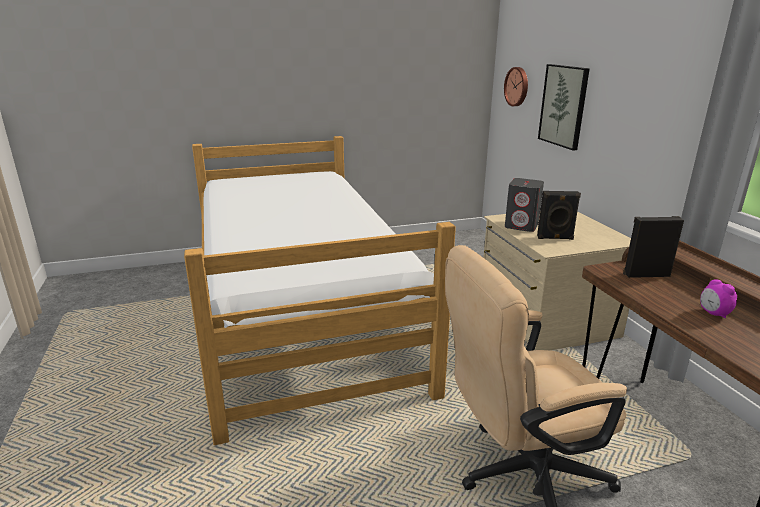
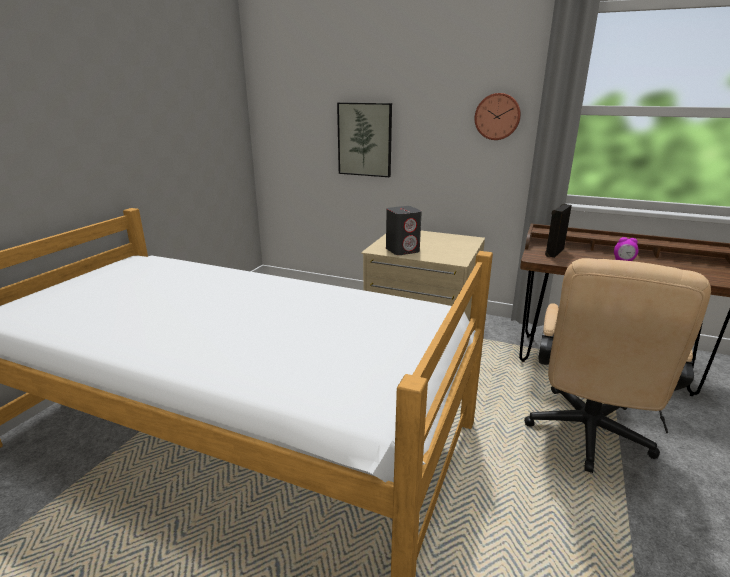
camera: 50 degrees left, 0 degrees up
(517, 86) = (293, 127): wall clock -> wall clock (497, 116)
(555, 238) = (440, 251): black speaker -> none

